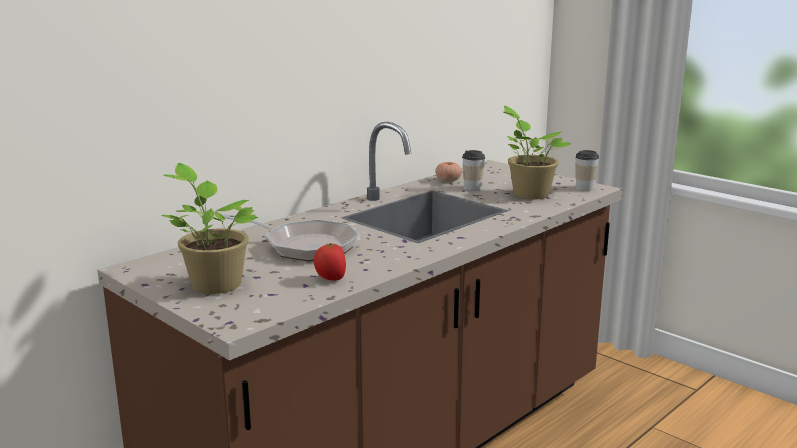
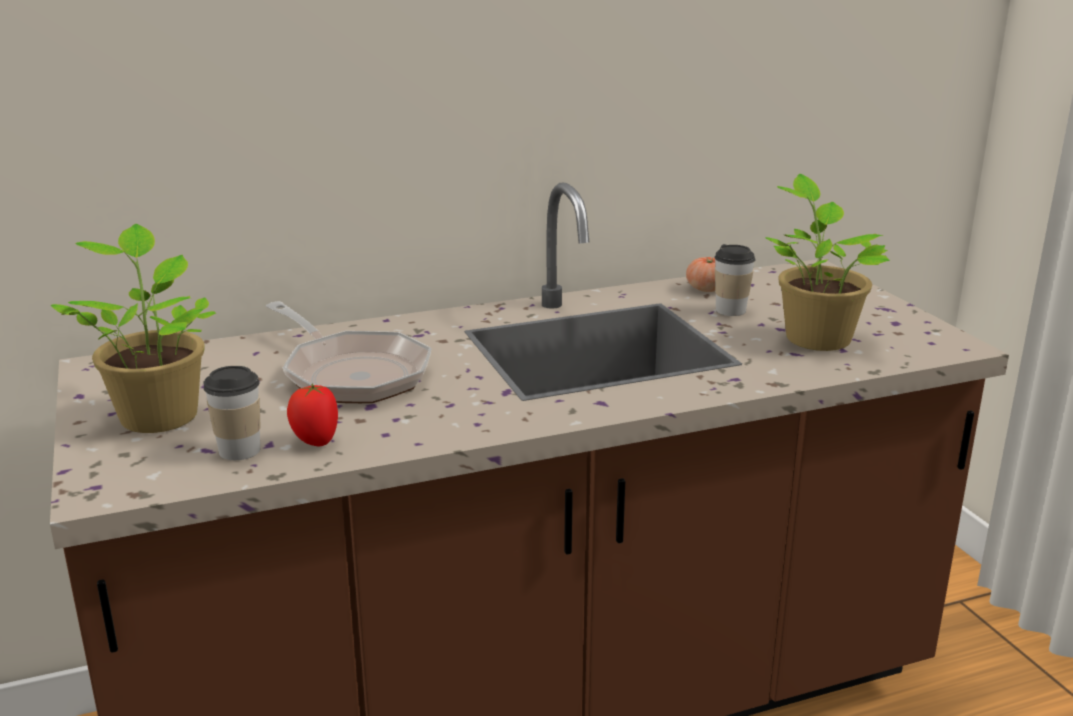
camera: 25 degrees right, 5 degrees up
(584, 188) = (933, 342): cup -> cup (239, 450)

